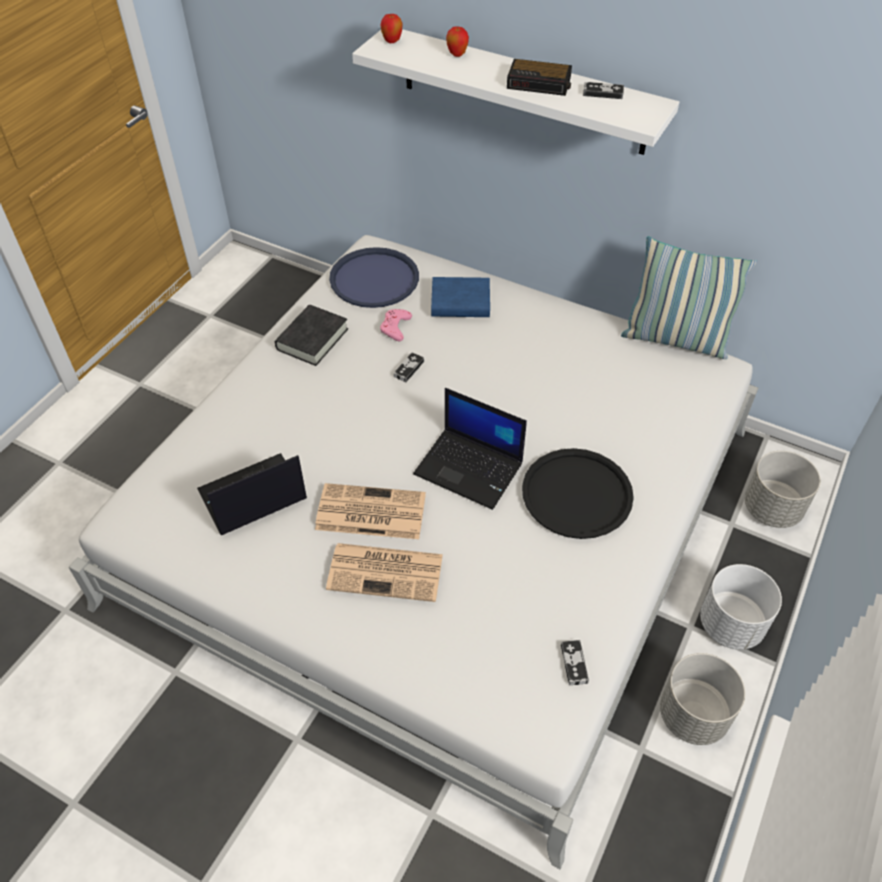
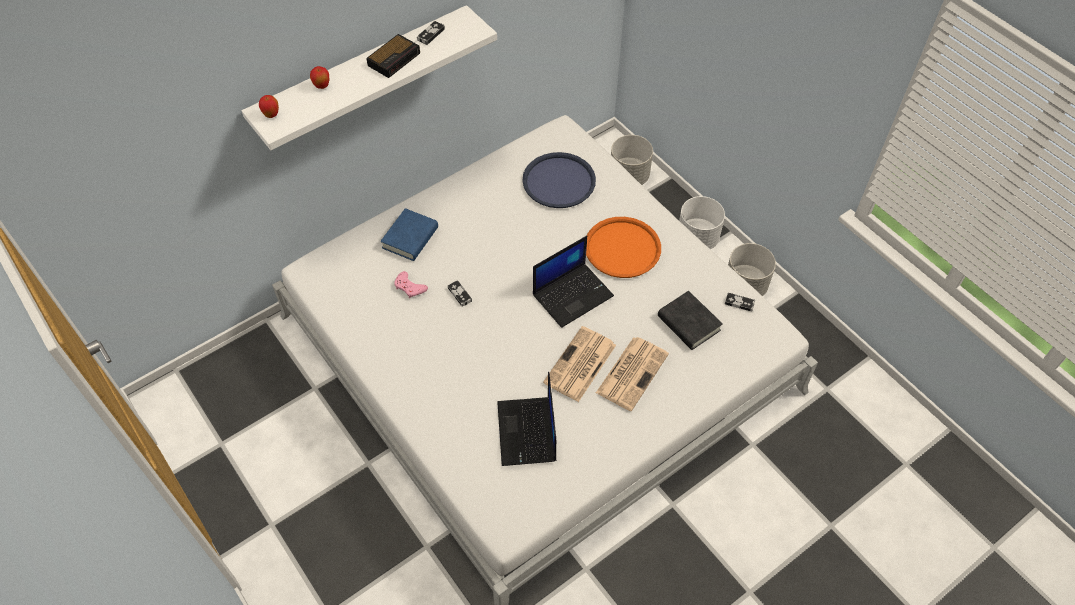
camera: 65 degrees left, 5 degrees up
(312, 339) = (388, 345): black book -> black book (688, 323)
(374, 279) = (345, 281): blue tray -> blue tray (558, 181)
(577, 494) = (622, 248): black tray -> orange tray
(675, 339) = (524, 139): pillow -> none

